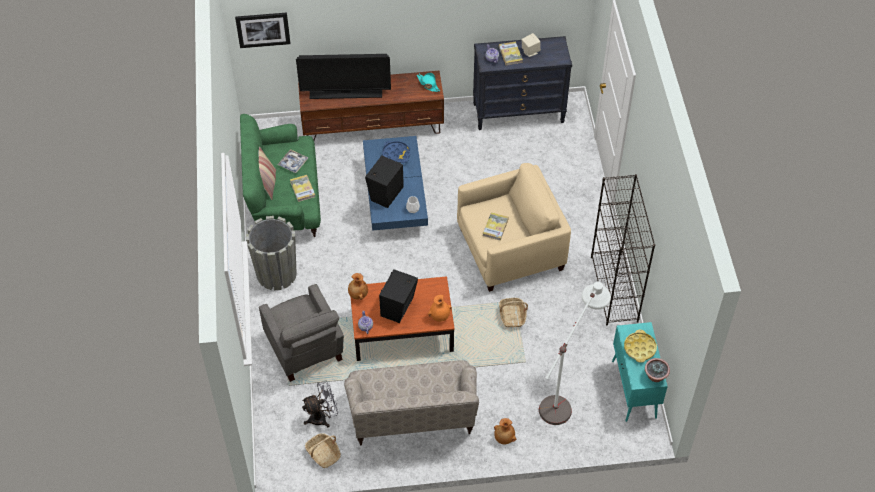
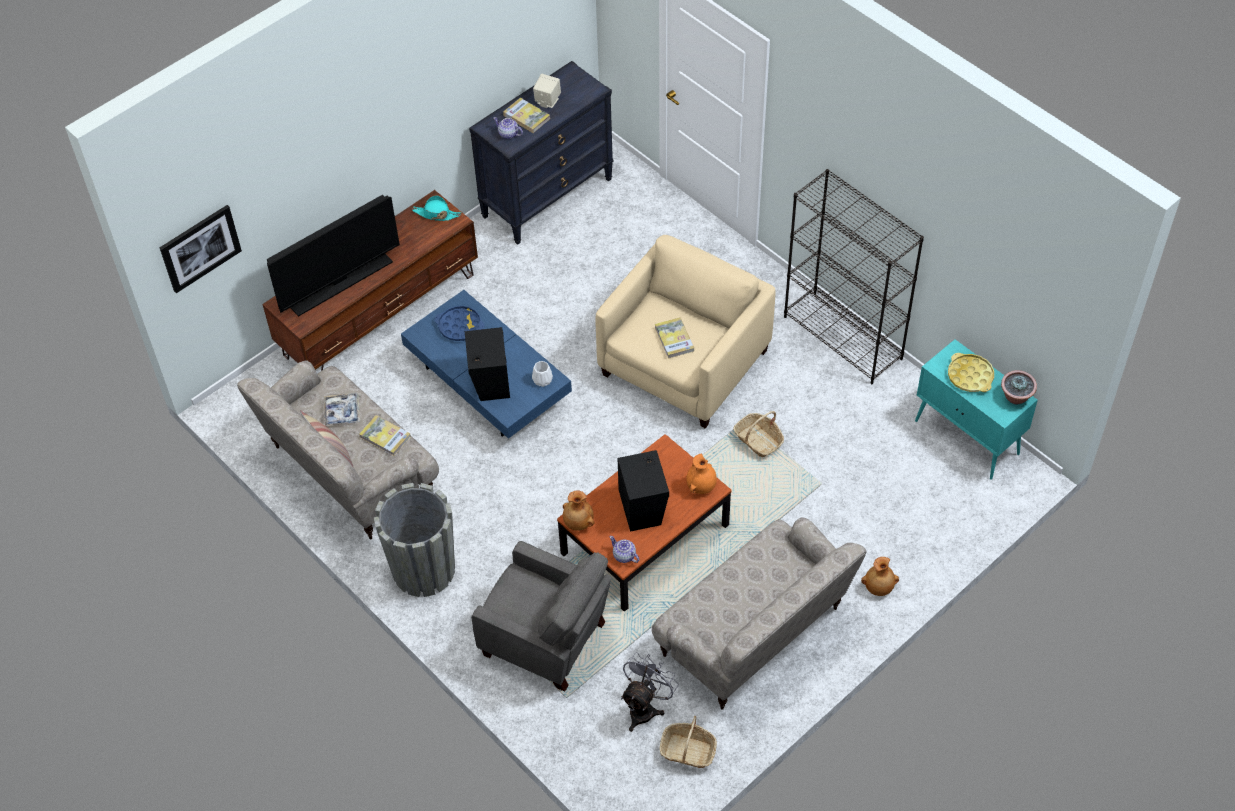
camera: 35 degrees left, 0 degrees up
(285, 201) = (350, 473): green sofa -> beige sofa
(567, 393) = (900, 489): white floor lamp -> none

